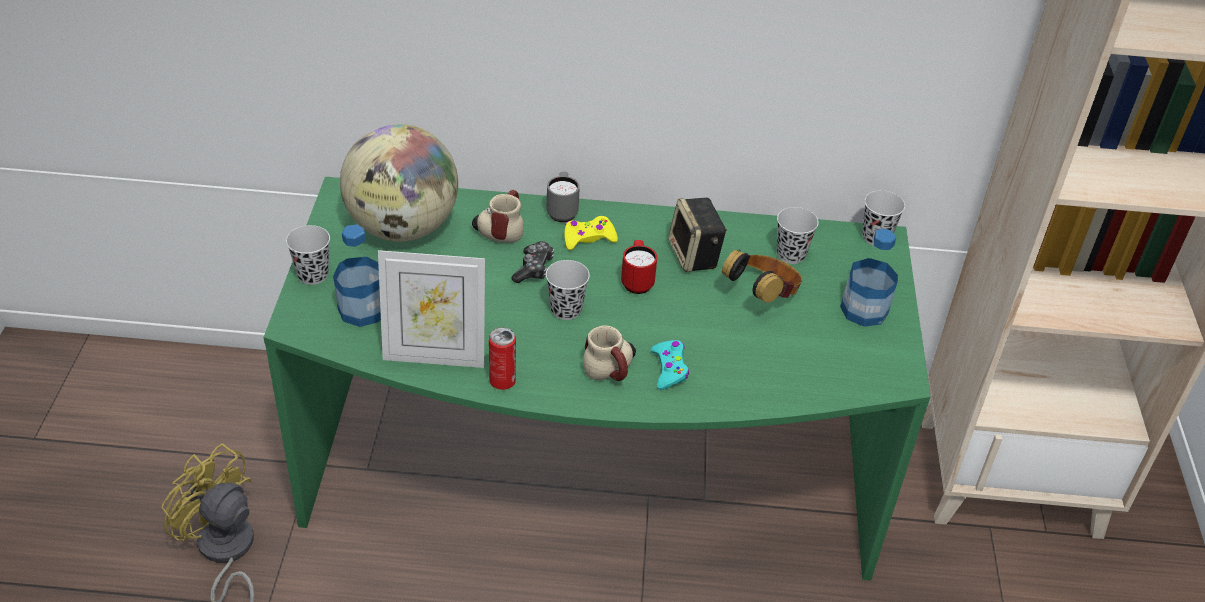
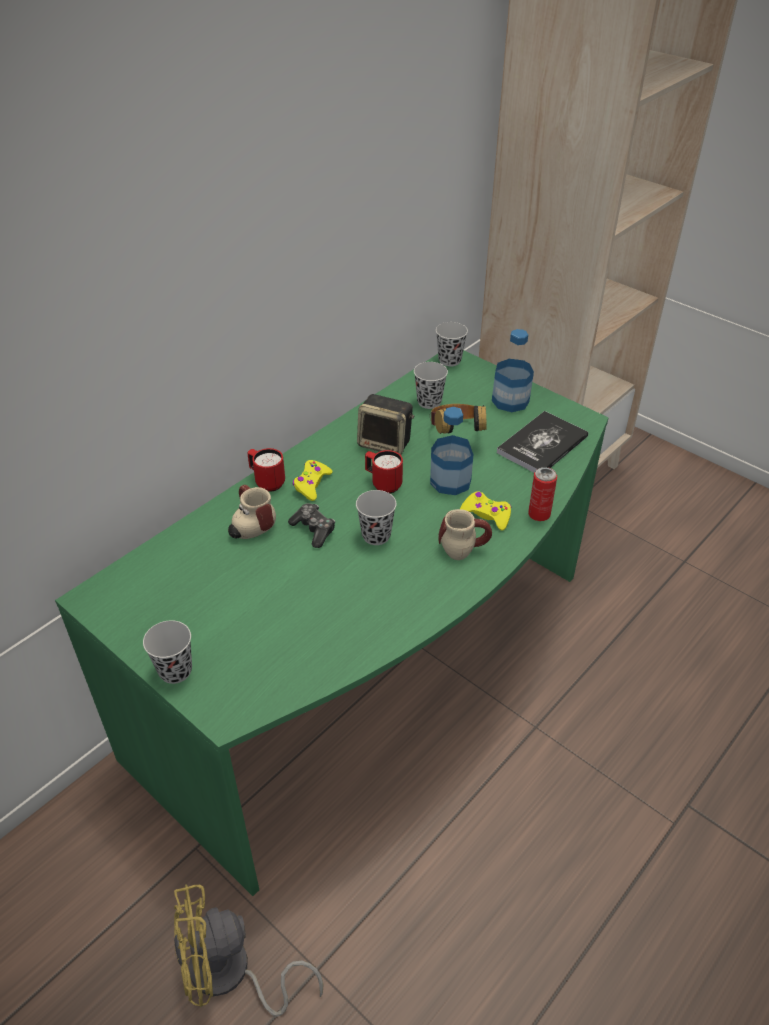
camera: 50 degrees left, 0 degrees up
(362, 309) = (254, 657): bottle -> bottle (450, 481)
(402, 228) = (182, 582): globe -> none
(435, 356) = (355, 637): picture frame -> none
(502, 381) = (420, 611): can -> can (539, 514)
(562, 211) = (266, 482): grey mug -> red mug
(669, 369) = (486, 515): turquoise game controller -> yellow game controller
(820, 364) = (542, 444): none -> book

